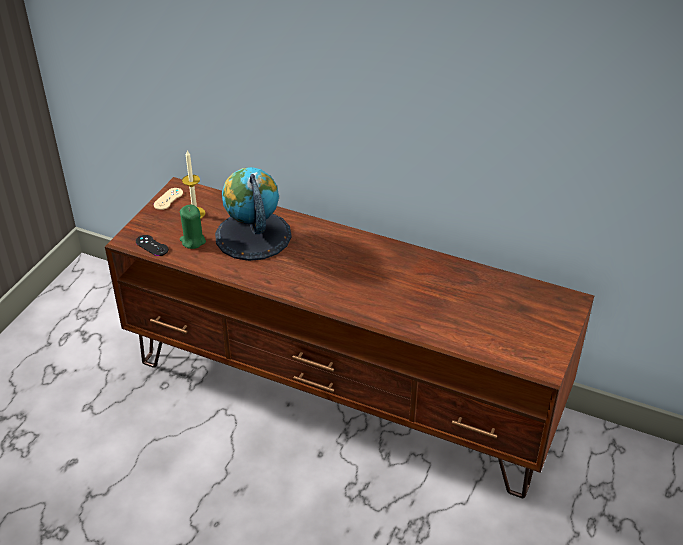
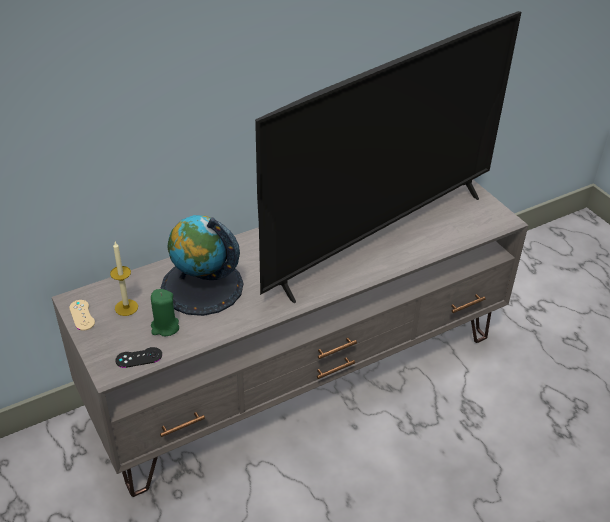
camera: 55 degrees left, 0 degrees up
(343, 391) = (302, 375): brown tv stand -> grey tv stand
(420, 300) = (380, 238): none -> television

